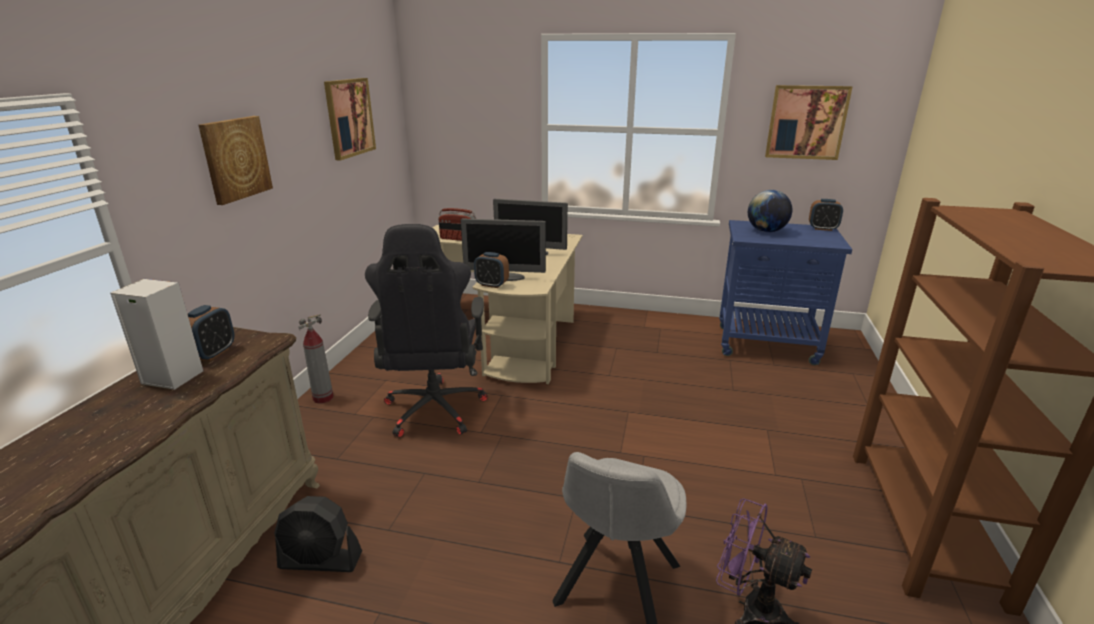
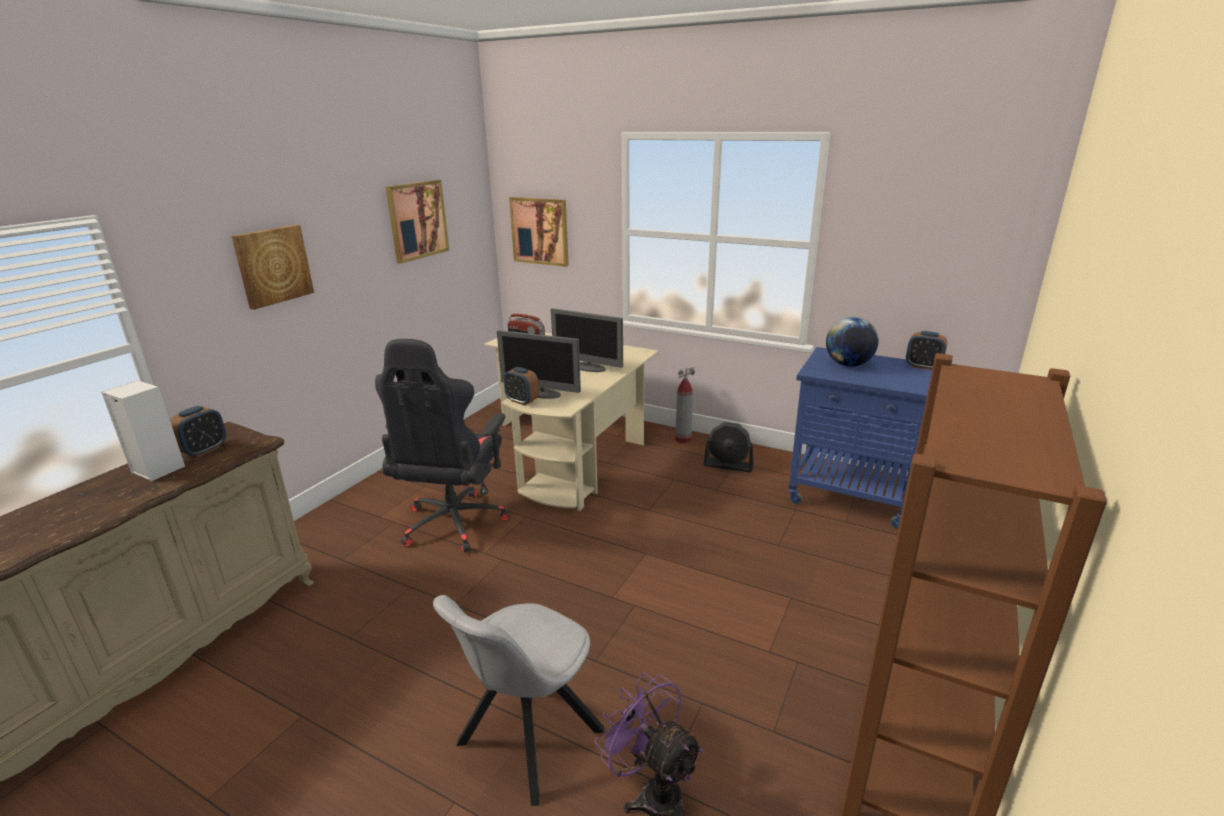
camera: 15 degrees right, 0 degrees up
(321, 560) = (278, 655): black fan -> black fan (728, 465)
(323, 398) = (360, 497): fire extinguisher -> fire extinguisher (683, 439)
(806, 122) = (914, 238): picture -> picture (540, 231)

